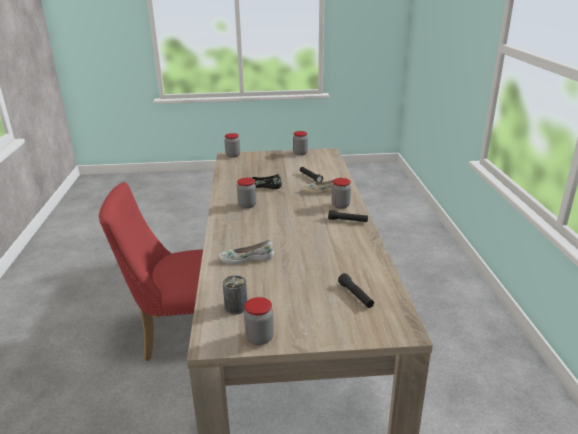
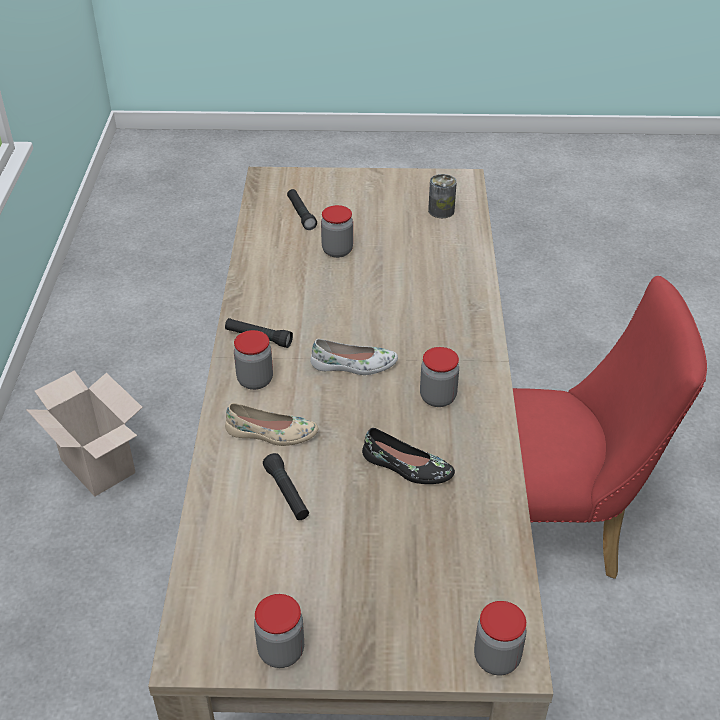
camera: 175 degrees left, 15 degrees up
(246, 258) = (432, 274): white shoe -> white shoe (354, 365)
(259, 338) = (414, 181): jar -> jar (337, 250)
(458, 347) = (101, 466): none -> cardboard box

